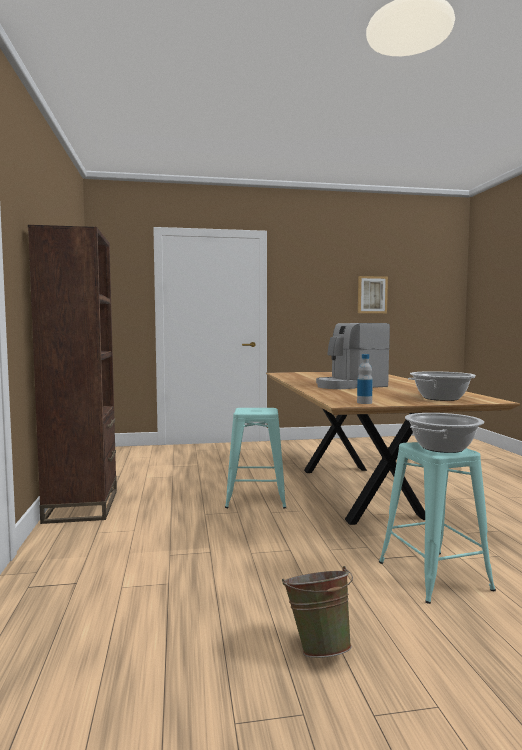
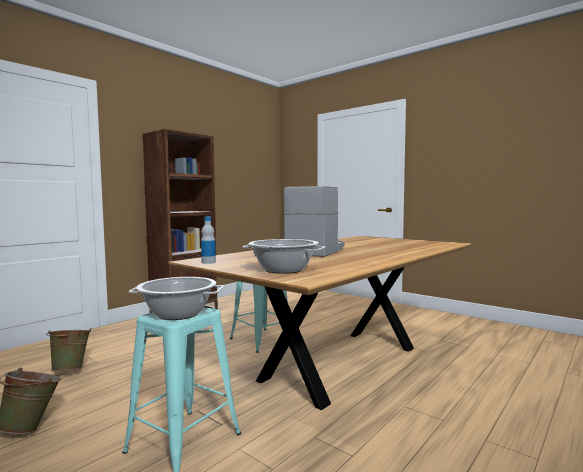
camera: 50 degrees right, 0 degrees up
(165, 603) = (71, 370): none -> green bucket
(350, 386) = (316, 251): coffee machine -> coffee machine turned 90 degrees clockwise
(372, 295) = (529, 151): picture -> none

